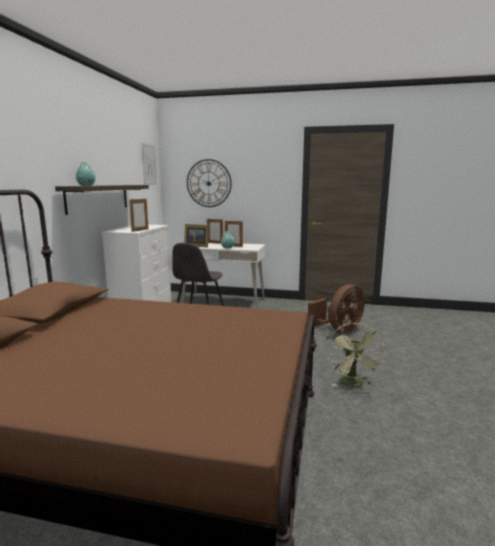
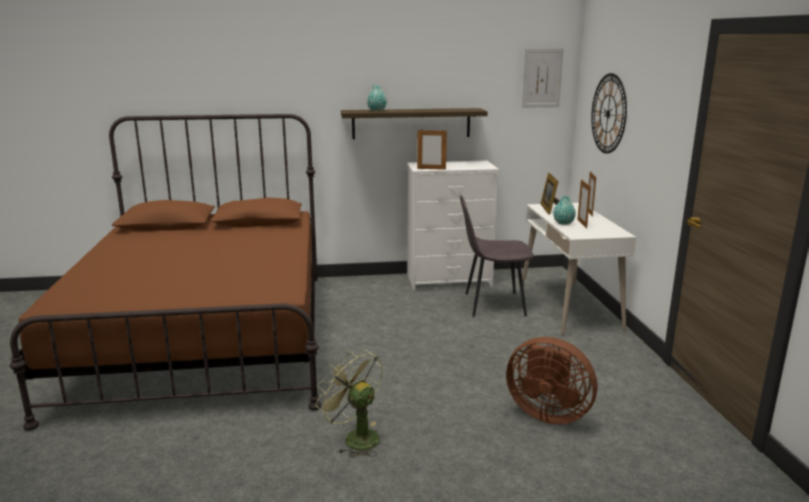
camera: 70 degrees right, 5 degrees up
(353, 385) = (355, 437): green fan -> green fan turned 60 degrees clockwise

